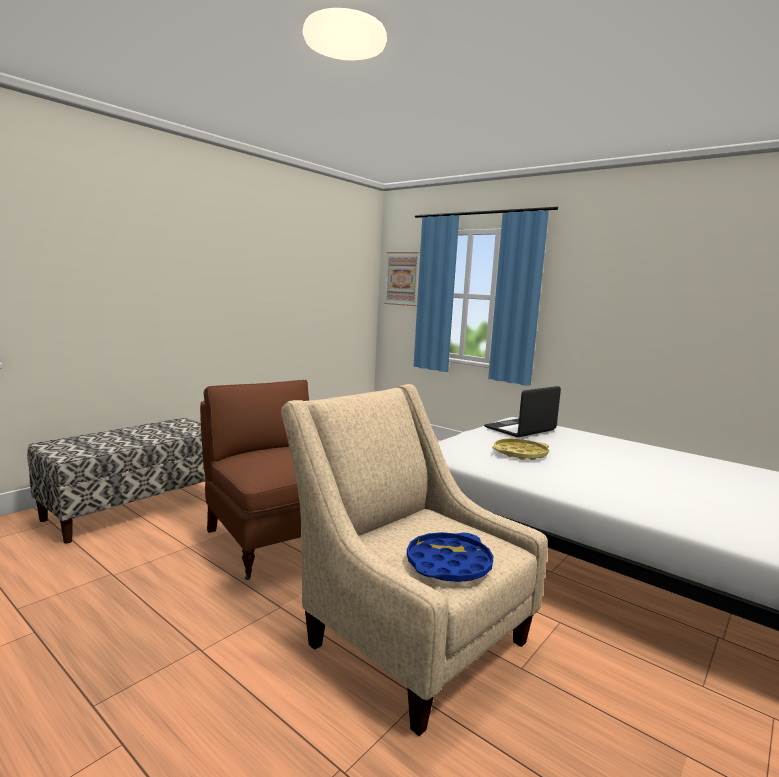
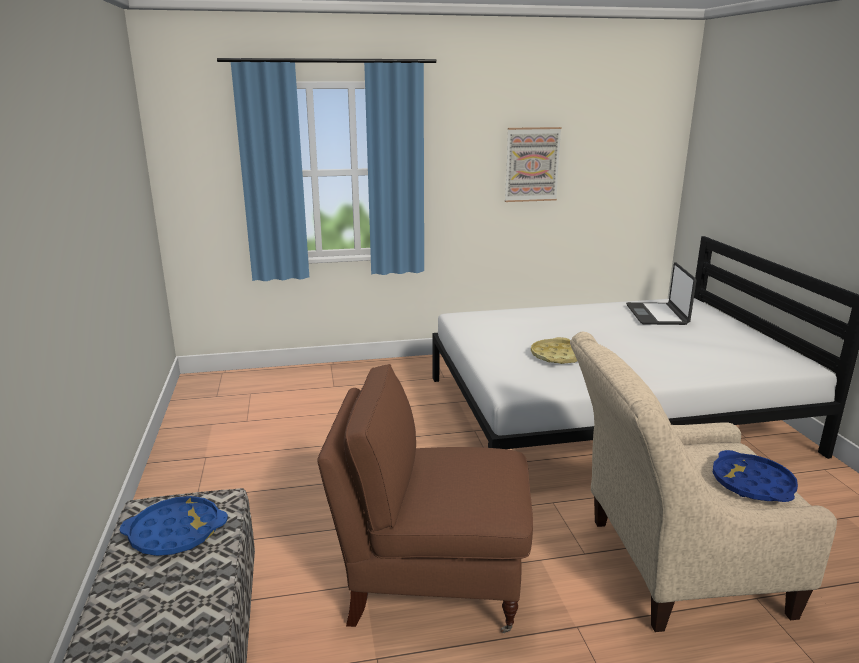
camera: 50 degrees left, 10 degrees up
(167, 430) = (176, 532): none -> blue tray
(402, 278) = (197, 155): picture -> picture (532, 164)
(520, 429) = (492, 327): laptop -> laptop (657, 315)

